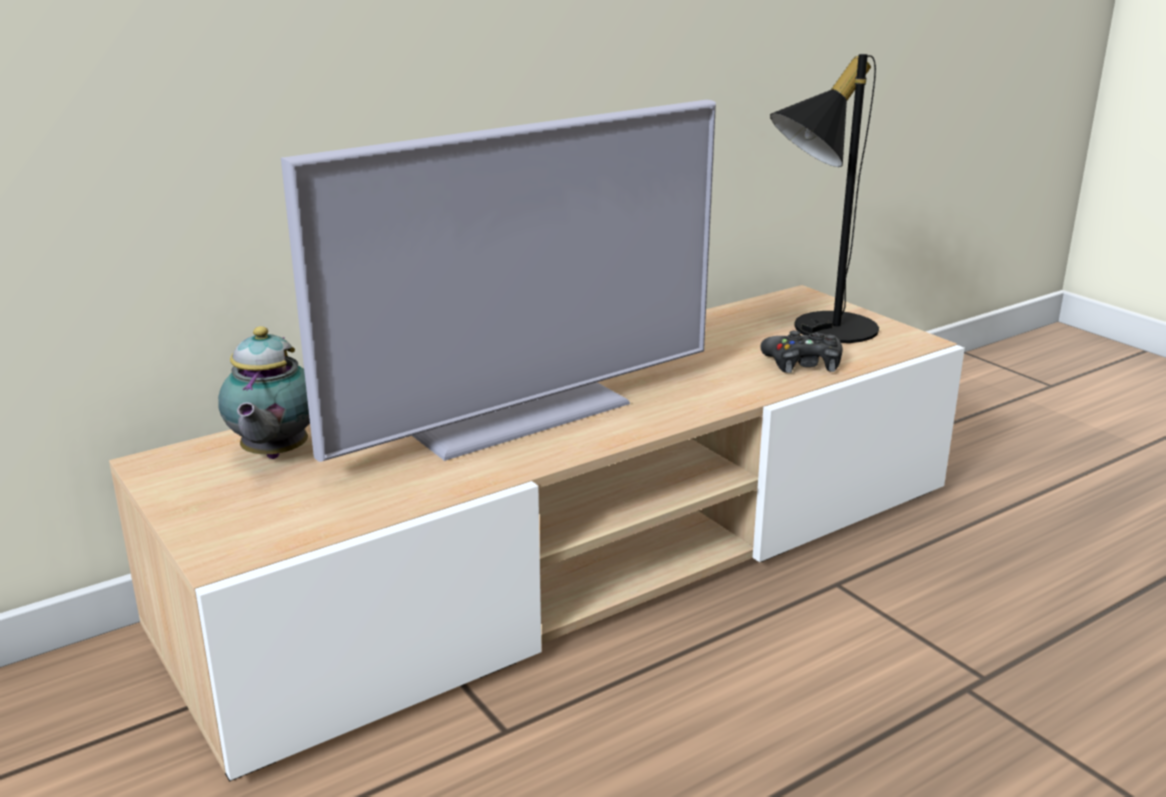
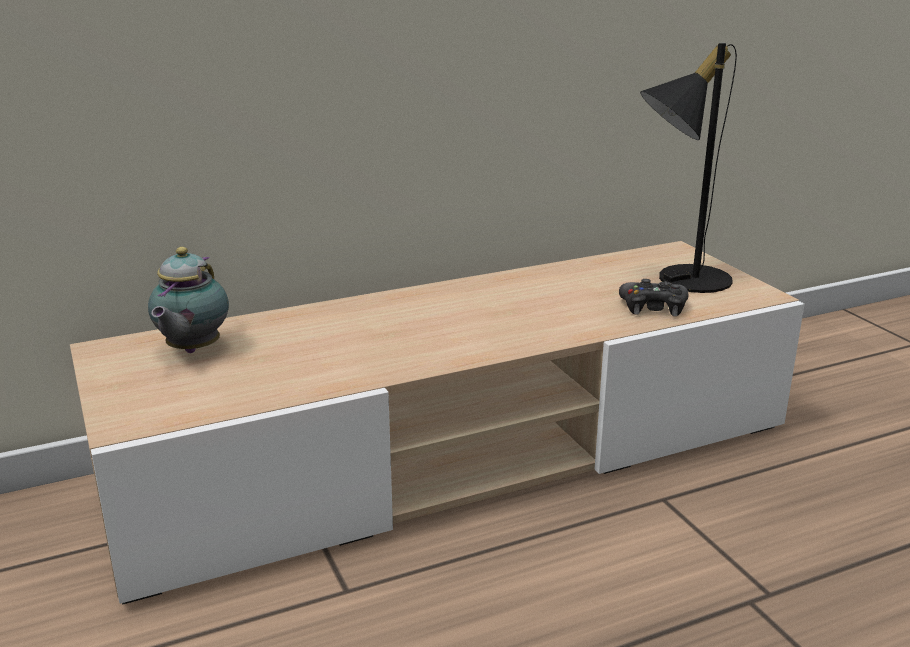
camera: 10 degrees right, 0 degrees up
(520, 416) = (396, 334): television -> none

